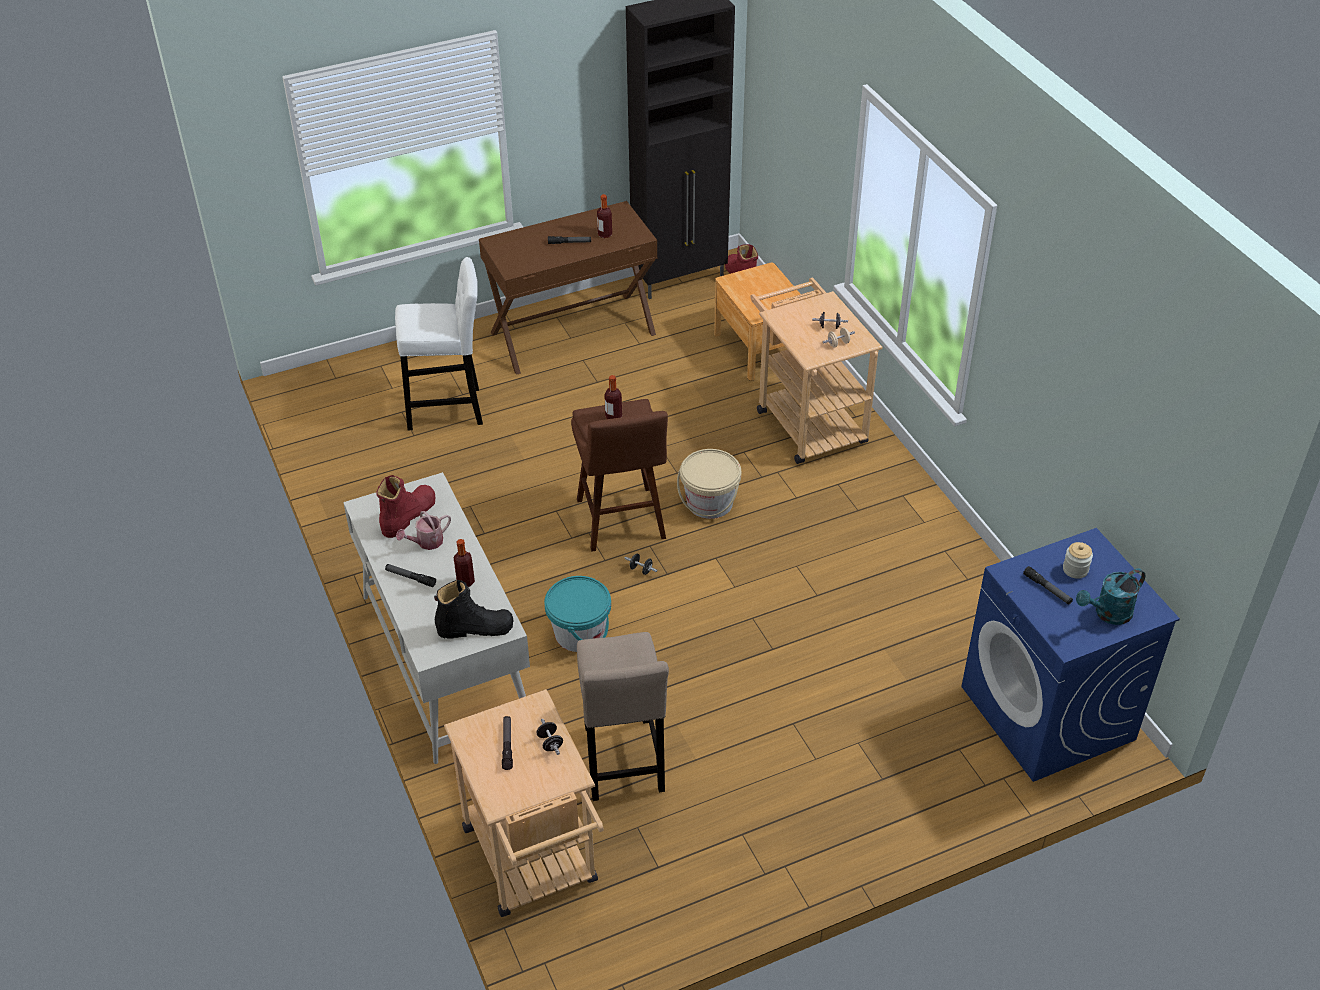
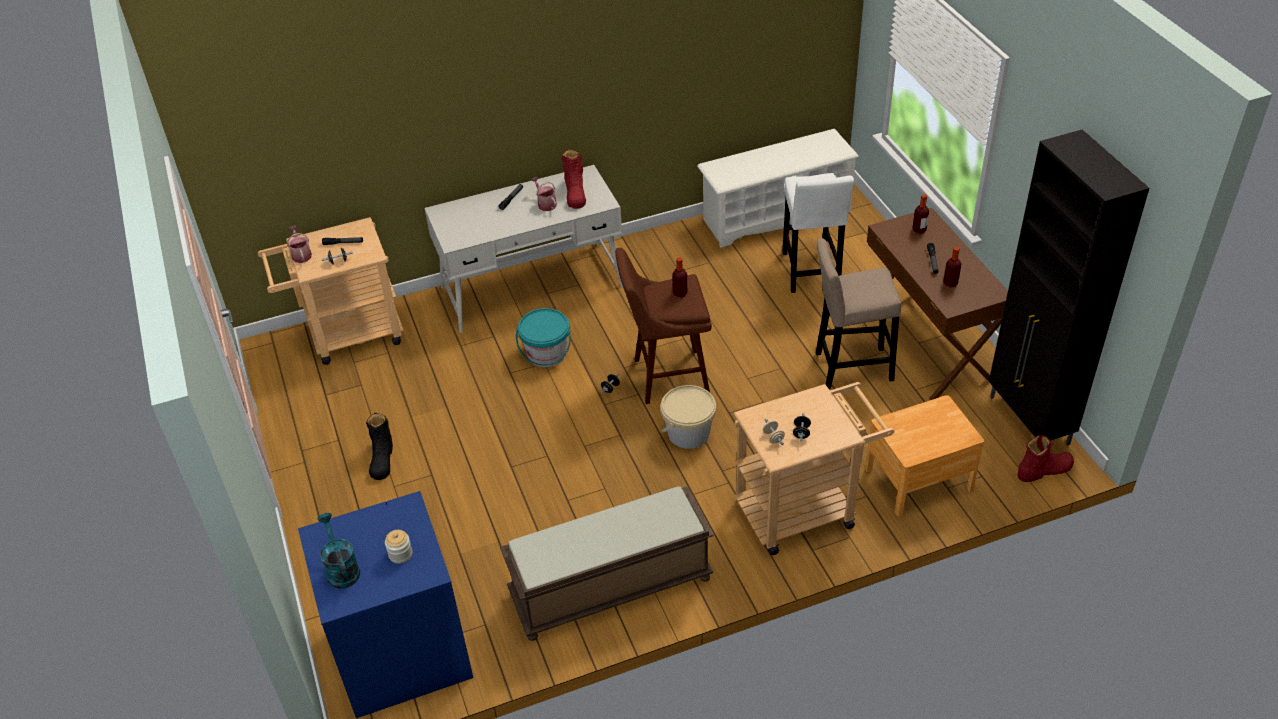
camera: 95 degrees right, 0 degrees up
(334, 435) = (776, 215): none -> white shoe rack
(408, 515) = (575, 193): red boot -> red boot turned 45 degrees clockwise
(465, 581) = (502, 223): bottle -> bottle (919, 230)
(475, 628) = (457, 230): black boot -> black boot (382, 459)
(532, 792) = (301, 254): none -> watering can
(623, 764) = (416, 377): beige stool -> beige stool (849, 367)
(929, 553) = (610, 588): none -> brown bench
(1047, 589) = (382, 529): flashlight -> none

